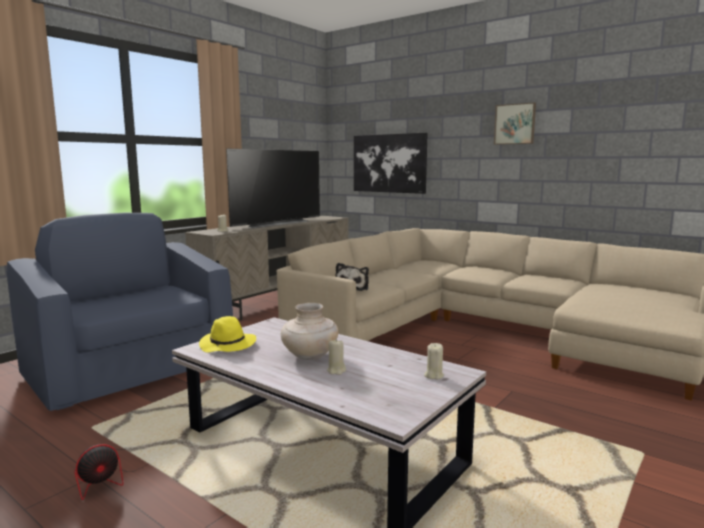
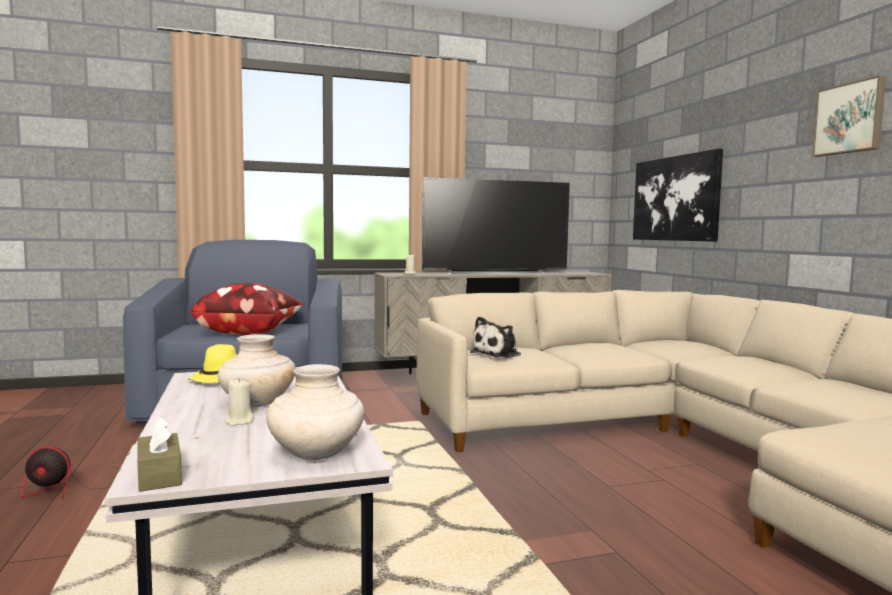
camera: 35 degrees right, 5 degrees down
(140, 303) = (248, 333): none -> pillow
(392, 414) = (159, 475): none -> brown tissue box
(433, 375) = (316, 454): beige candle -> beige vase

